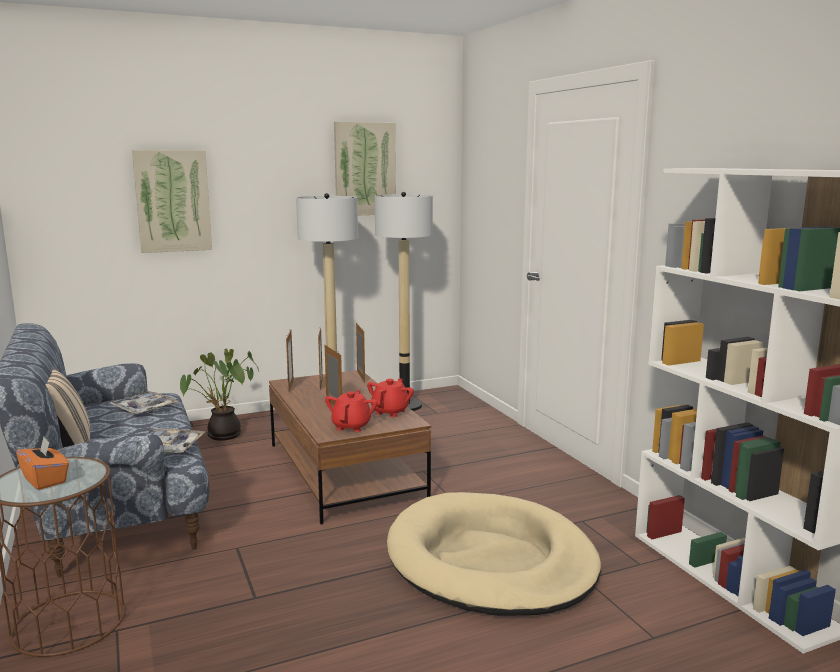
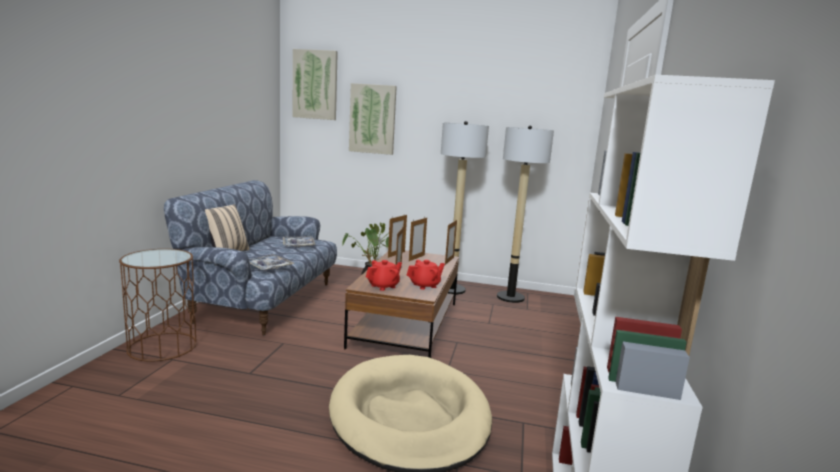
camera: 35 degrees right, 0 degrees up
(45, 480) = (153, 257): orange tissue box -> none
(364, 169) = (512, 107): picture -> picture (315, 84)

